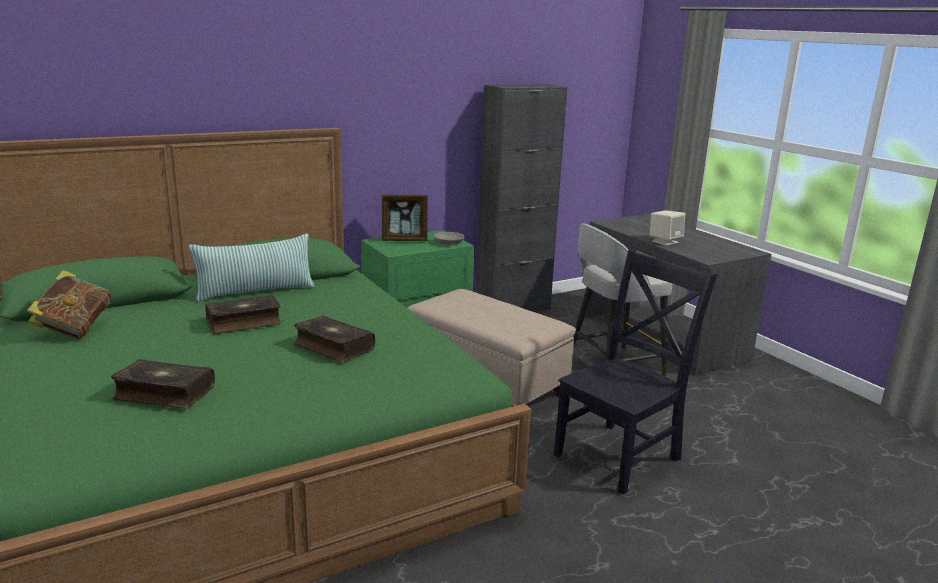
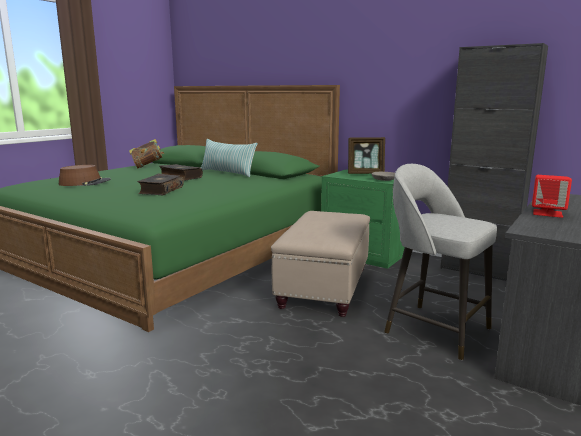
camera: 65 degrees right, 5 degrees down
(164, 394) = (85, 183): book -> brown hat
(405, 240) = (365, 173): picture frame -> picture frame turned 60 degrees counterclockwise
(621, 455) = (263, 359): black chair -> none
(664, 241) = (547, 213): beige speaker -> red speaker

